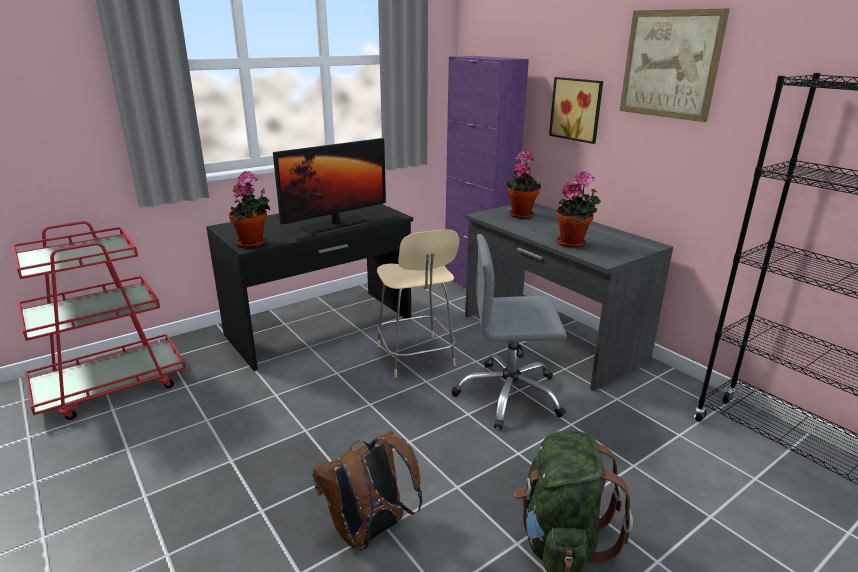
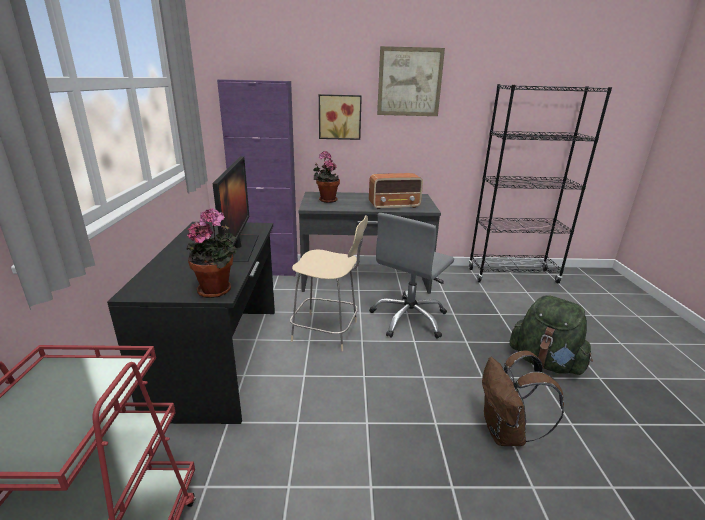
camera: 55 degrees left, 0 degrees up
(573, 243) = (394, 206): potted plant -> radio

